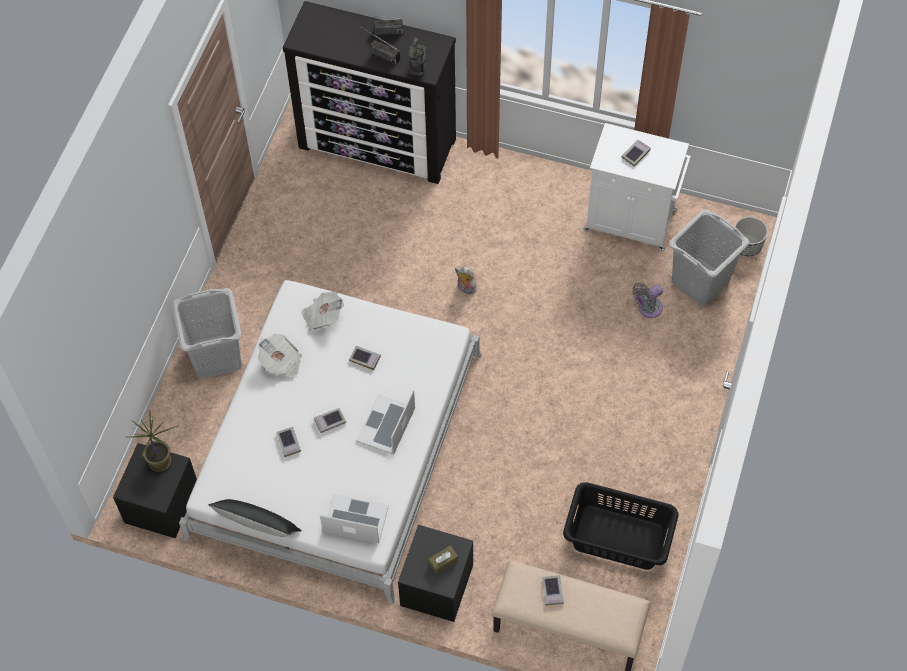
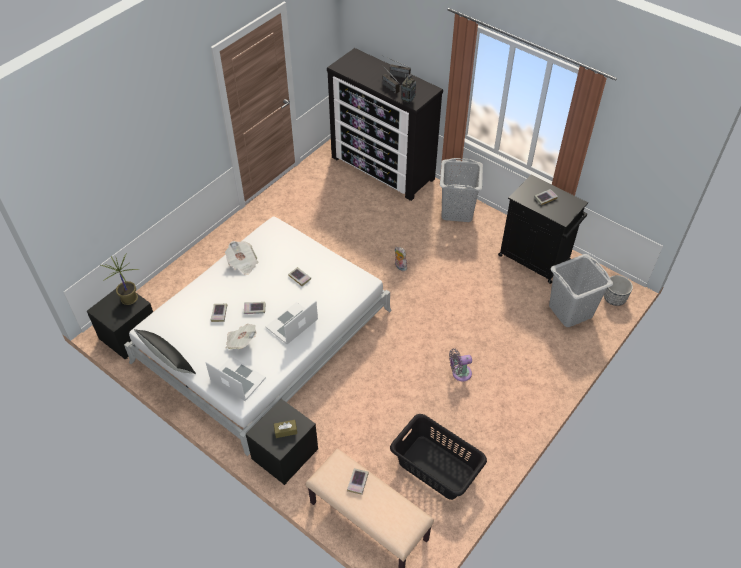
camera: 20 degrees right, 10 degrees down
(216, 355) = (216, 257): grey laundry basket -> grey laundry basket (457, 211)
(322, 316) = (285, 244): newspaper -> newspaper (241, 342)
(632, 221) = (535, 259): white cabinet -> black cabinet
(648, 309) = (524, 317): grey fan -> grey fan (459, 373)

